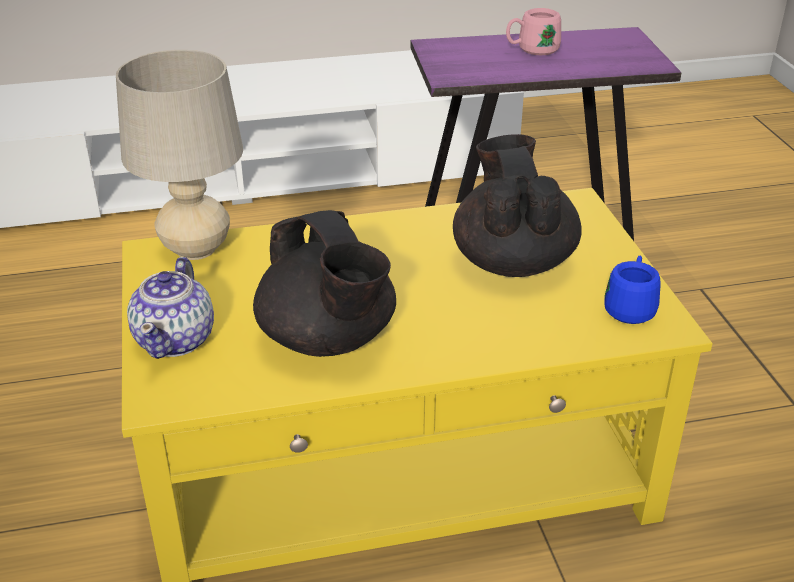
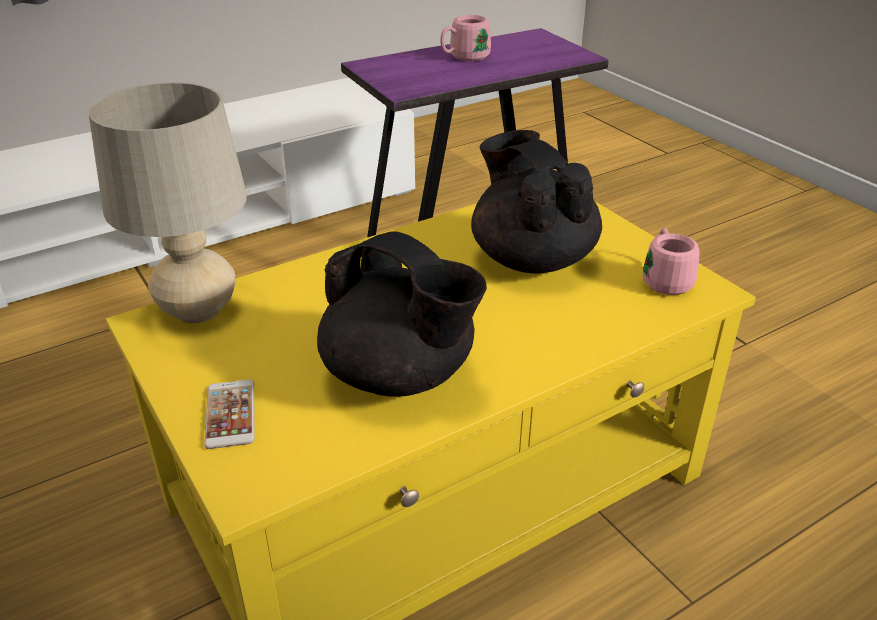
camera: 20 degrees left, 0 degrees up
(176, 339) = (230, 414): teapot -> phone
(630, 306) = (665, 279): blue mug -> pink mug

